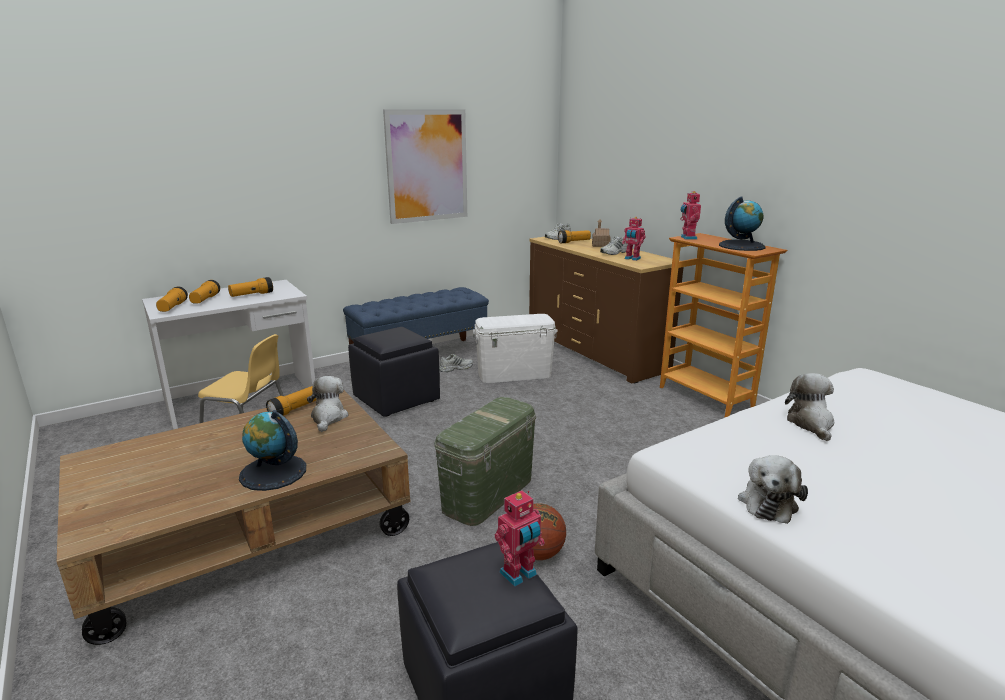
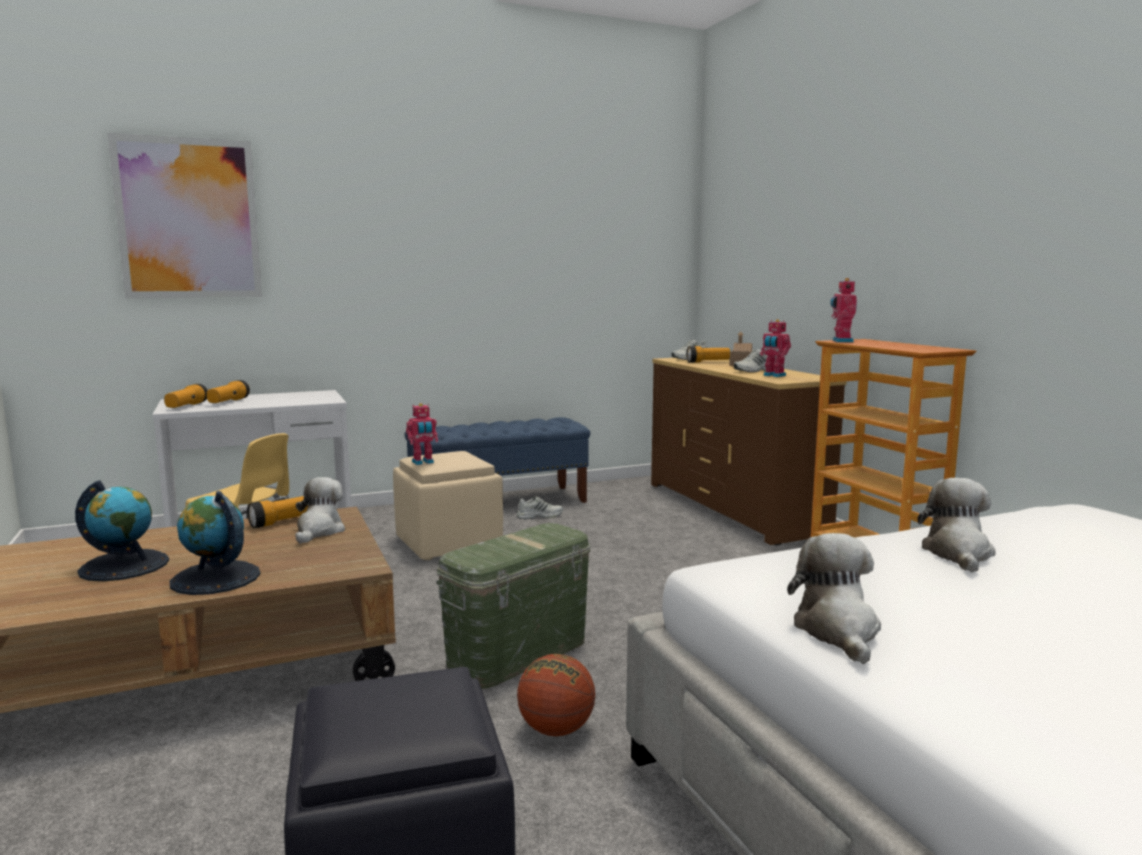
camera: 10 degrees right, 10 degrees down
(252, 295) = (284, 400): flashlight -> none
(396, 398) = (449, 542): black ottoman -> beige ottoman
(427, 166) = (521, 263): picture -> picture (188, 219)
(514, 374) = (613, 526): white storage box -> none
(519, 575) = (450, 704): toy robot -> toy robot (423, 462)
(741, 246) = (911, 347): globe -> globe (124, 565)
(768, 502) = (838, 631): plush toy -> plush toy turned 150 degrees clockwise

